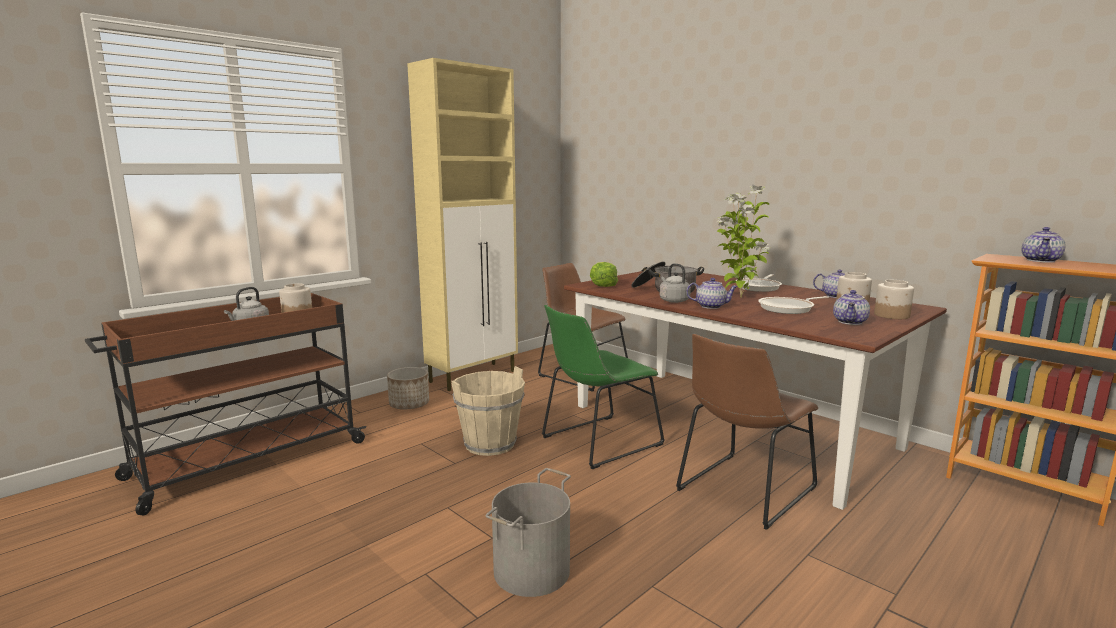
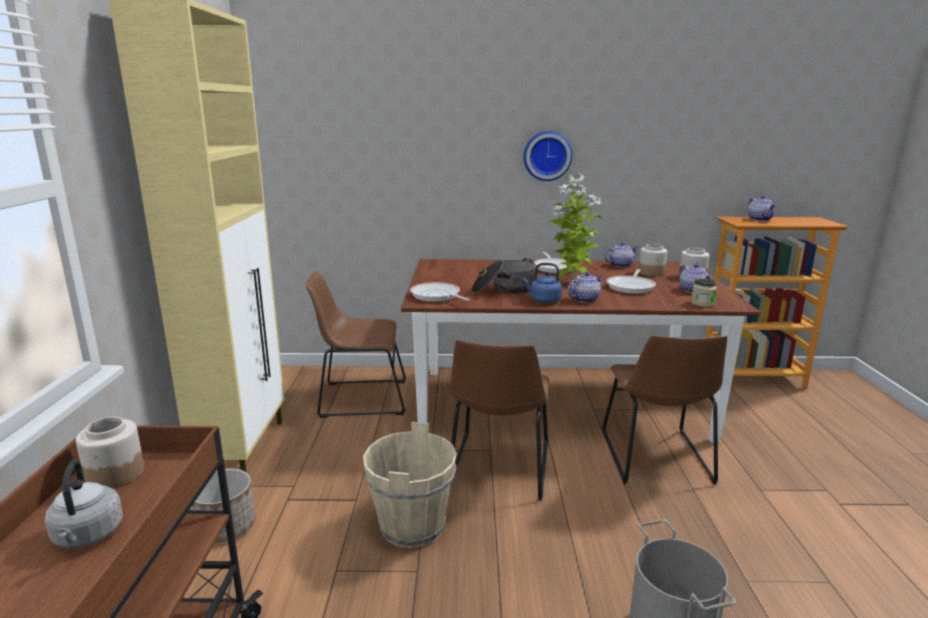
camera: 45 degrees left, 5 degrees up
(597, 442) = (498, 469): green chair -> brown chair
(603, 285) = (437, 296): lettuce -> frying pan
(673, 300) = (543, 300): grey kettle -> blue kettle
(780, 173) = (547, 155): none -> wall clock
(822, 330) = (702, 303): none -> jar

